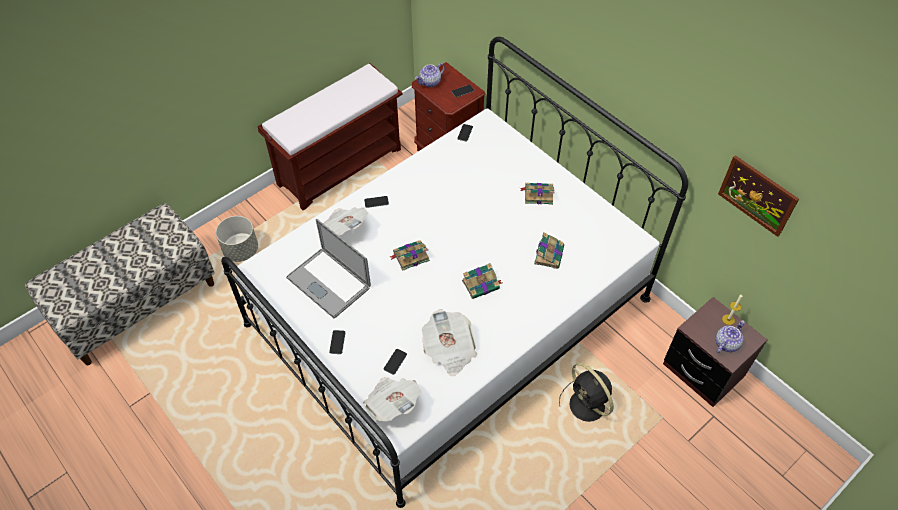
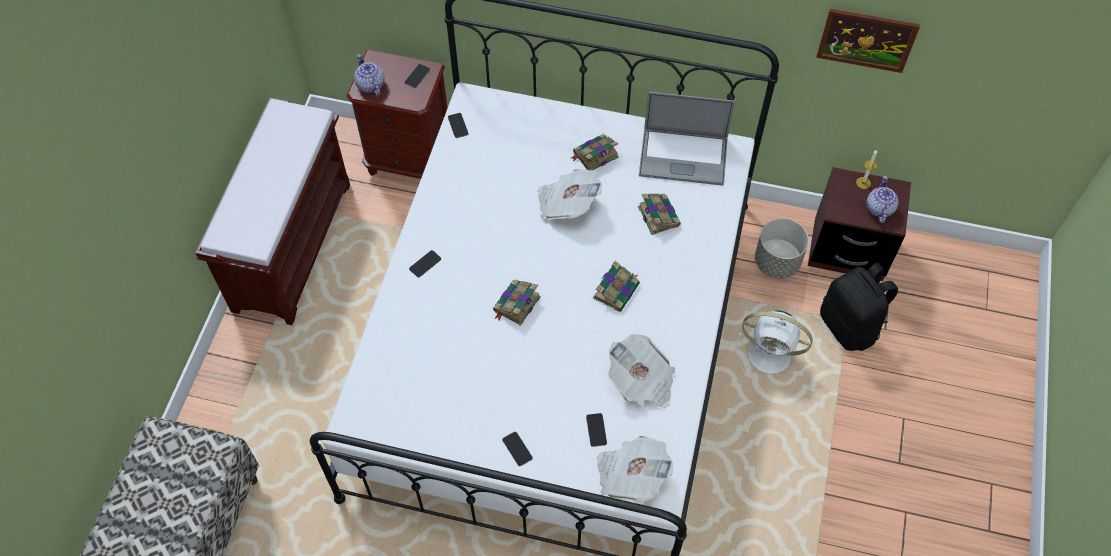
camera: 35 degrees left, 5 degrees up
(241, 250) = (256, 418): grey planter -> grey planter (777, 262)
(328, 282) = (450, 389): laptop -> laptop (683, 157)
(345, 228) = (415, 316): newspaper -> newspaper (567, 204)
(430, 82) = (370, 85): teapot -> teapot turned 135 degrees clockwise
(588, 407) = (771, 355): black fan -> white fan
(662, 422) = (850, 326): none -> black backpack

